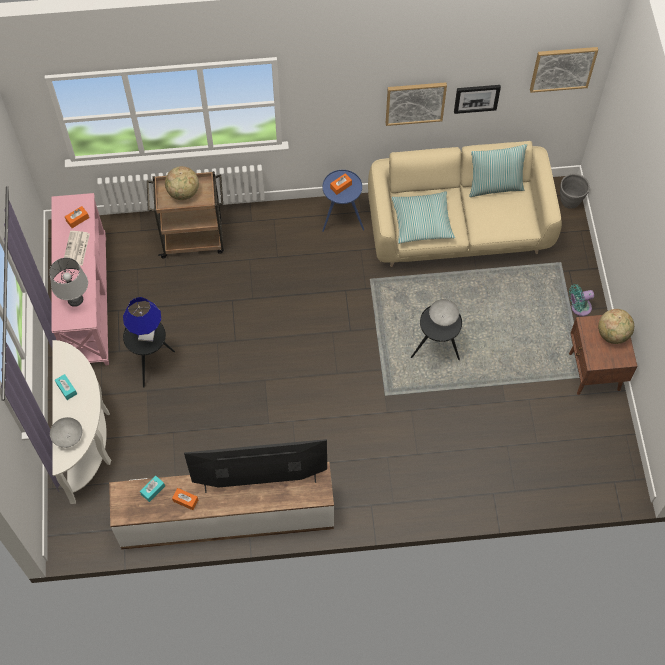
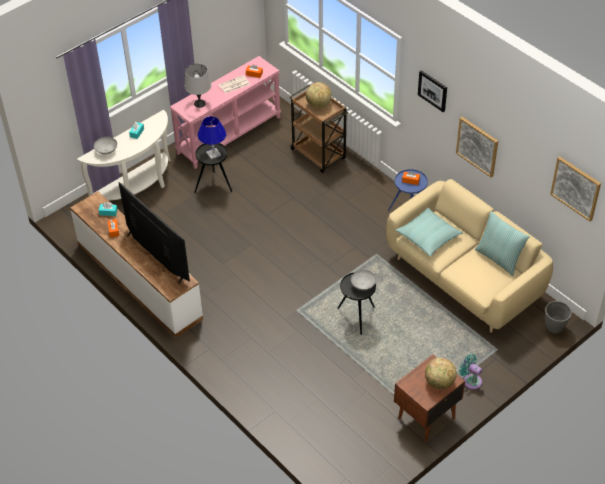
camera: 55 degrees right, 15 degrees down
(476, 98) = (516, 173): picture -> picture (433, 90)

